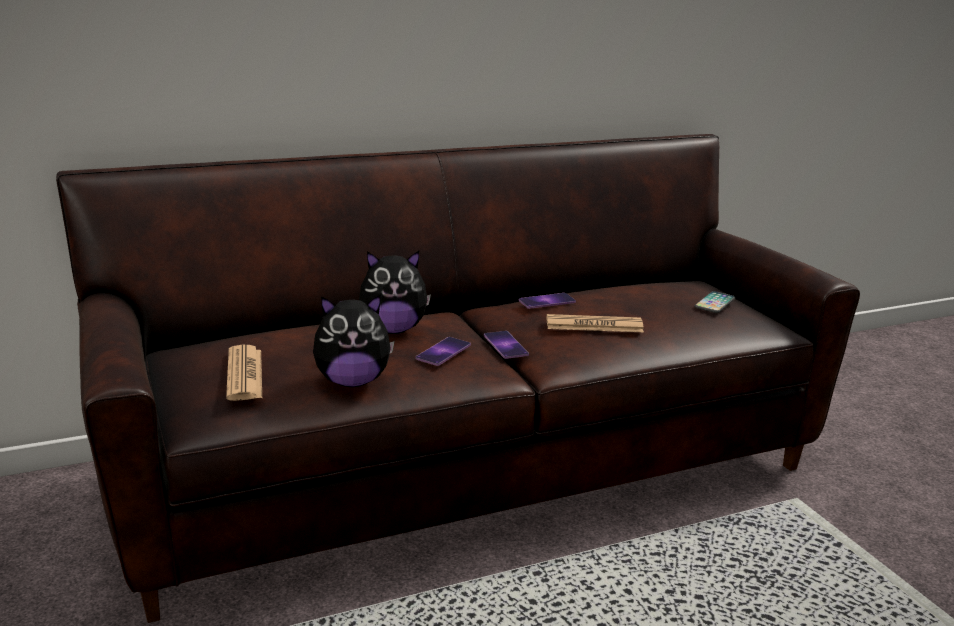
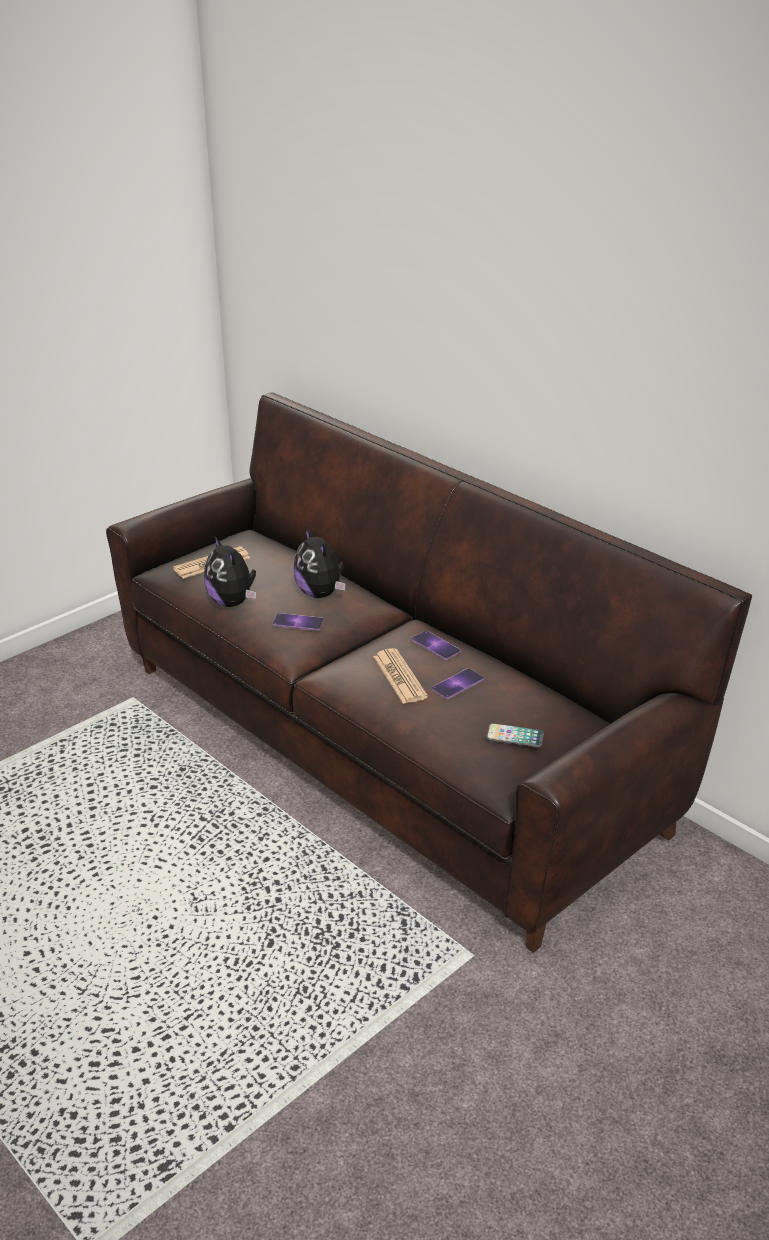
camera: 70 degrees right, 10 degrees up
(505, 345) = (343, 647): phone -> phone (457, 684)

